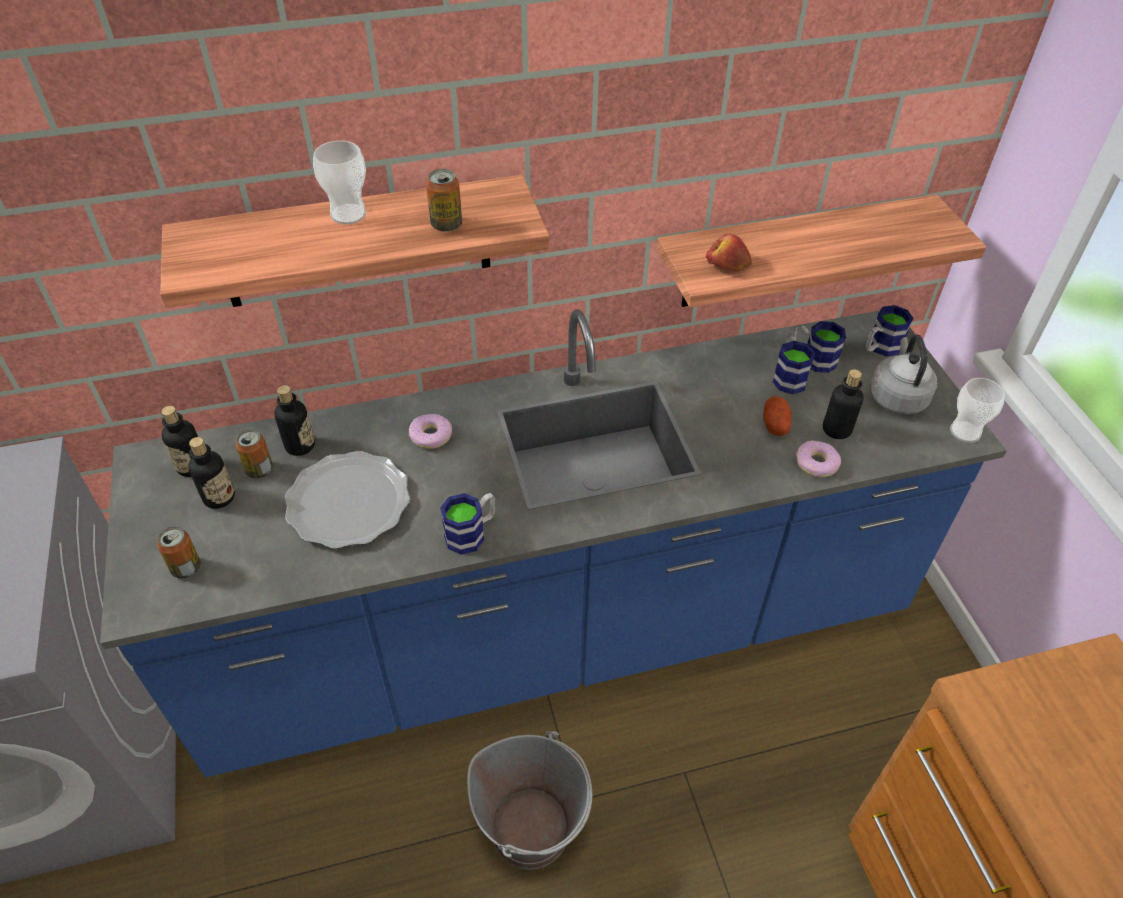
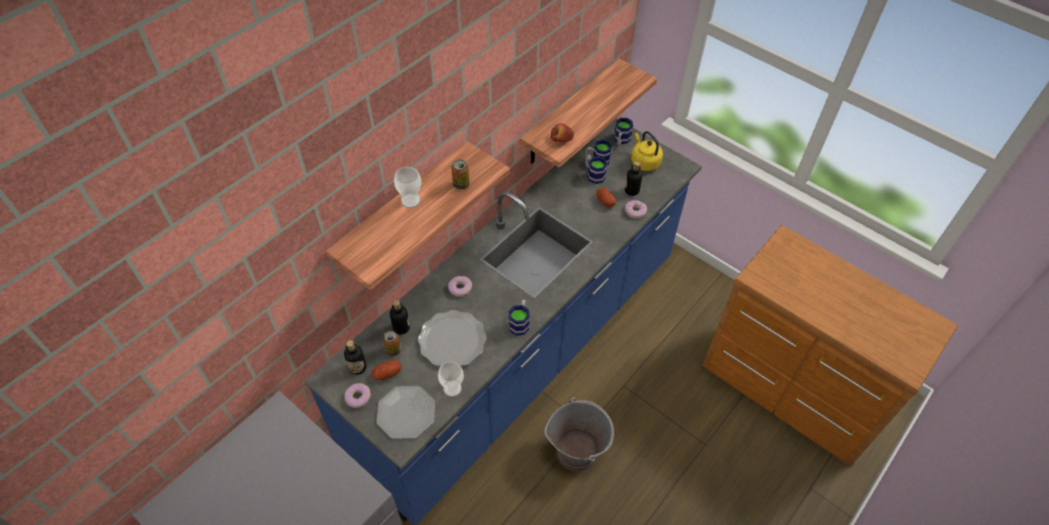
camera: 35 degrees left, 5 degrees up
(151, 507) = (358, 397): none -> donut
(186, 568) = (406, 413): can -> plate
(219, 497) = (387, 374): bottle -> potato
(897, 396) = (644, 162): grey kettle -> yellow kettle
(965, 432) = (681, 165): cup -> cup (452, 388)

